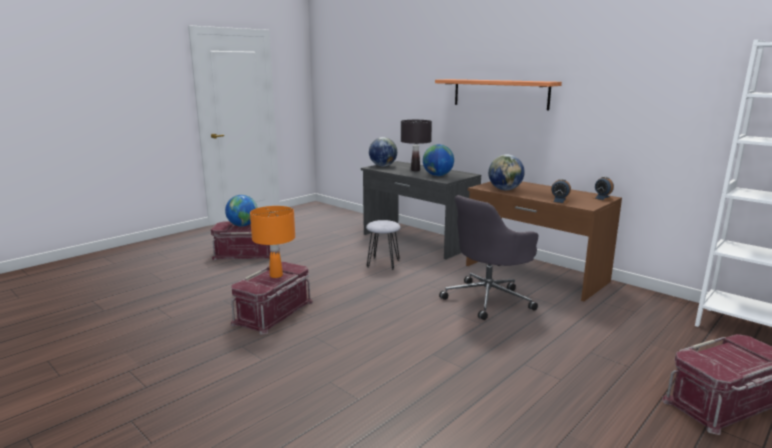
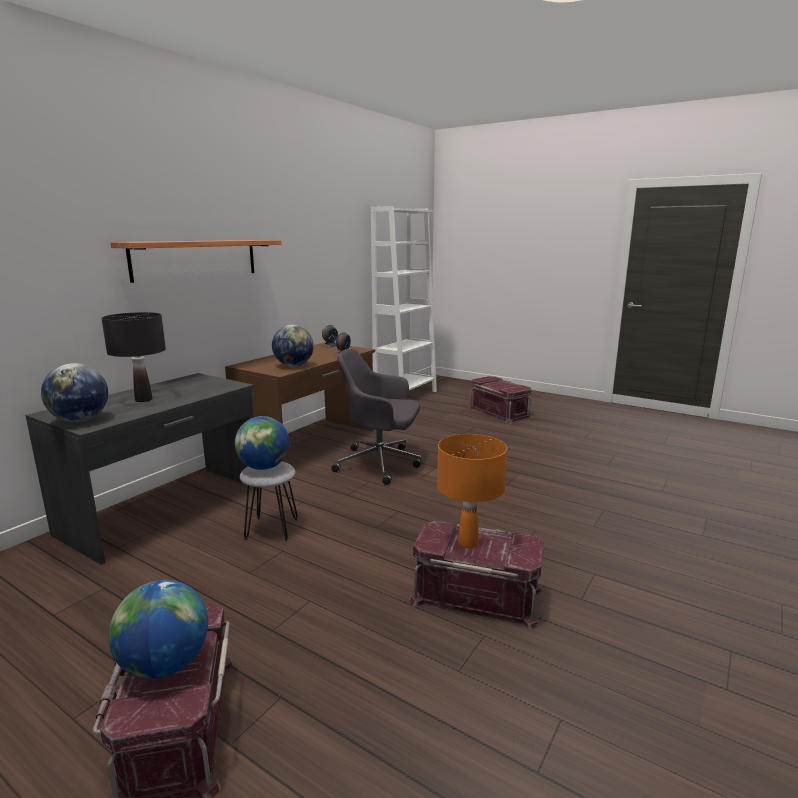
camera: 100 degrees left, 0 degrees up
(437, 175) = (198, 388): globe -> globe (264, 467)
(488, 299) = (380, 464): grey office chair -> grey office chair turned 150 degrees clockwise

